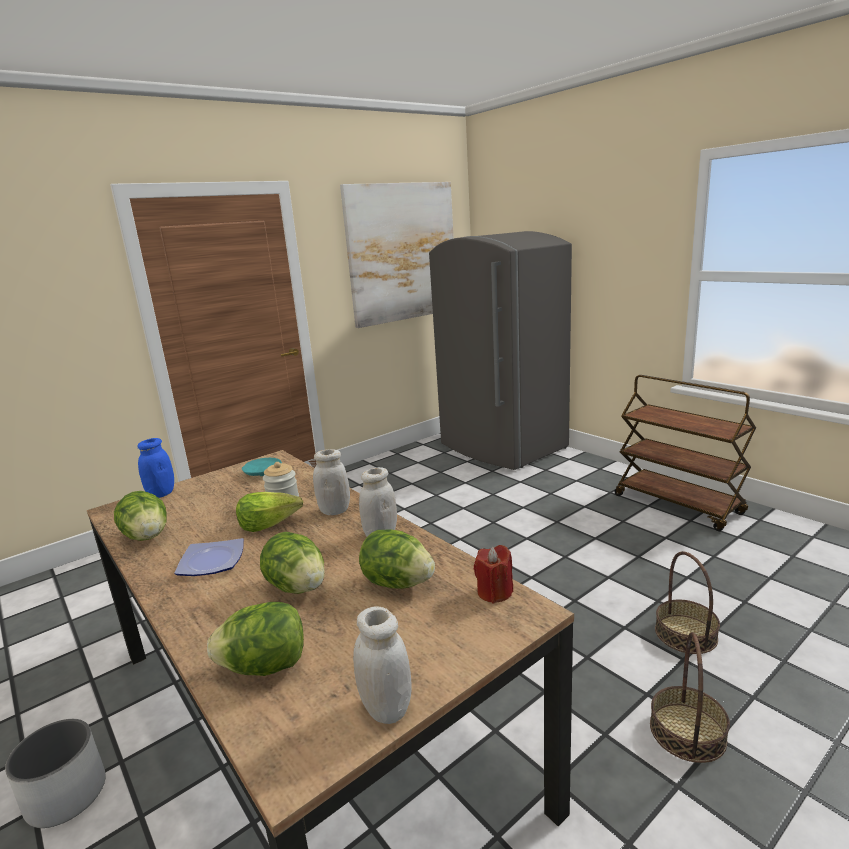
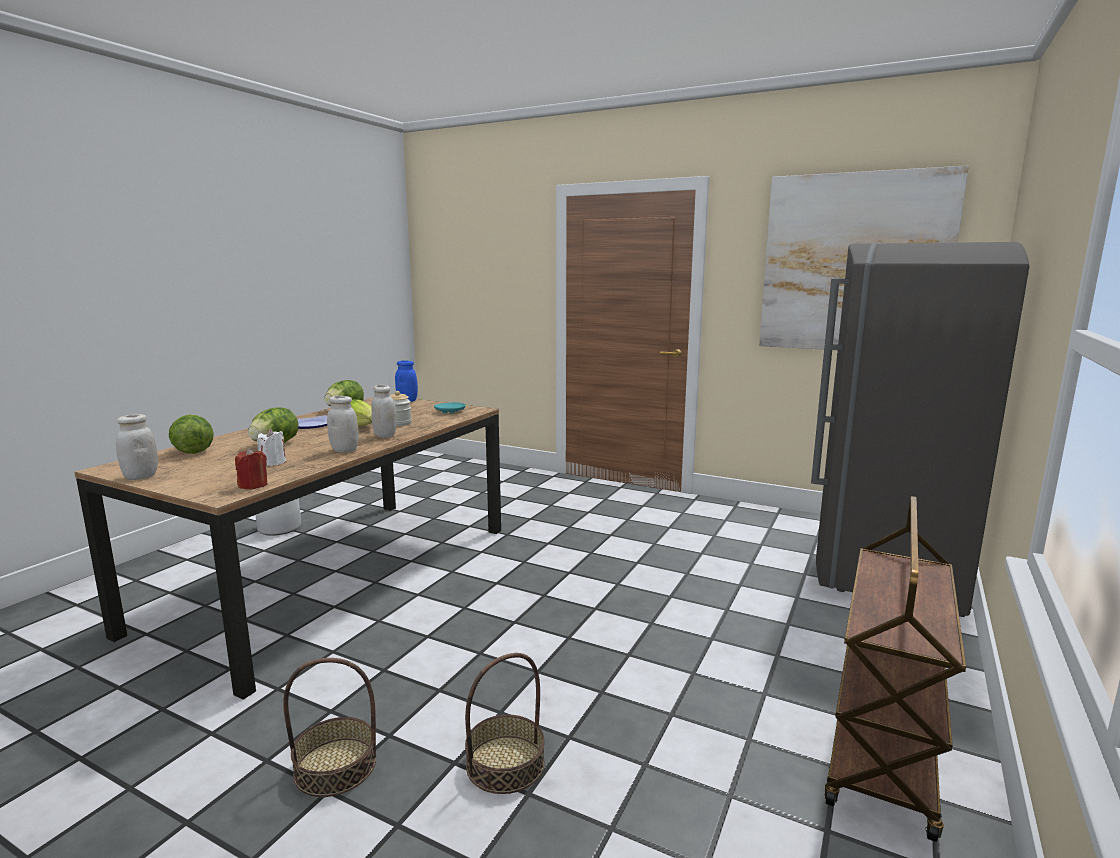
camera: 65 degrees right, 5 degrees down
(397, 583) = (273, 462): lettuce -> white candle

